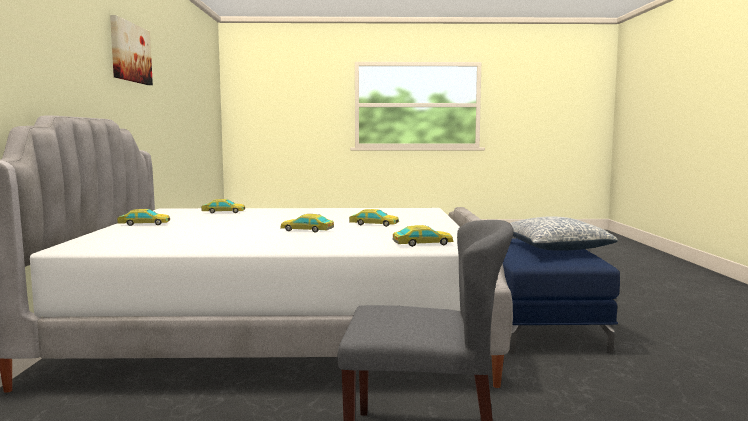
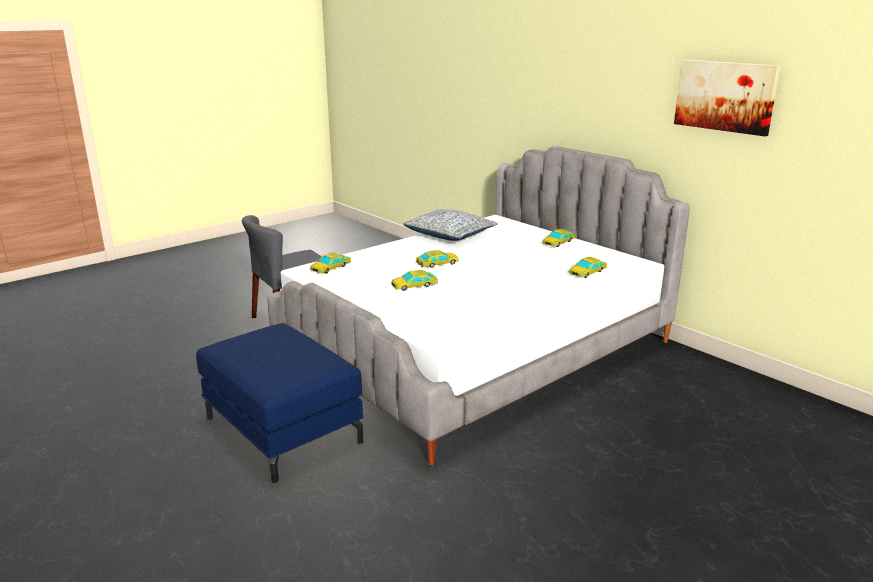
camera: 140 degrees right, 15 degrees up
(552, 248) = (263, 351): pillow -> pillow (450, 235)

